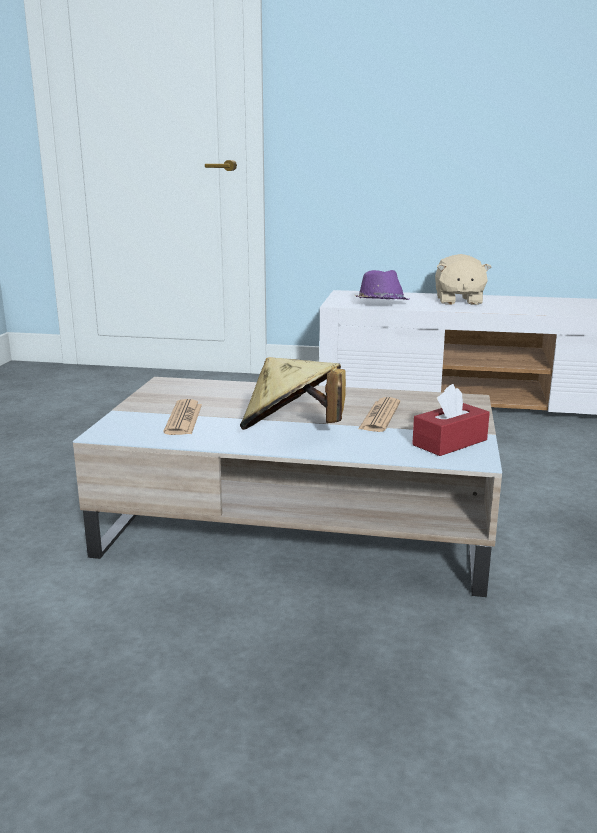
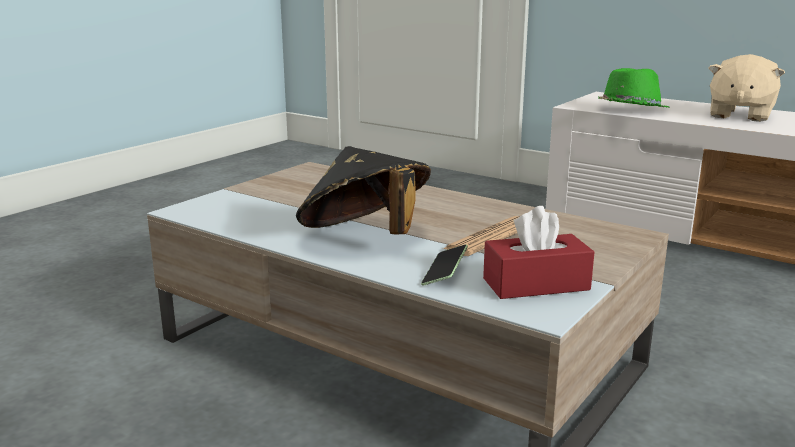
camera: 25 degrees right, 0 degrees up
(183, 419) = (275, 207): newspaper -> none
(291, 431) = (365, 238): beige hat -> black hat
(381, 304) = (631, 110): purple hat -> green hat
(382, 446) = (444, 274): none -> phone

